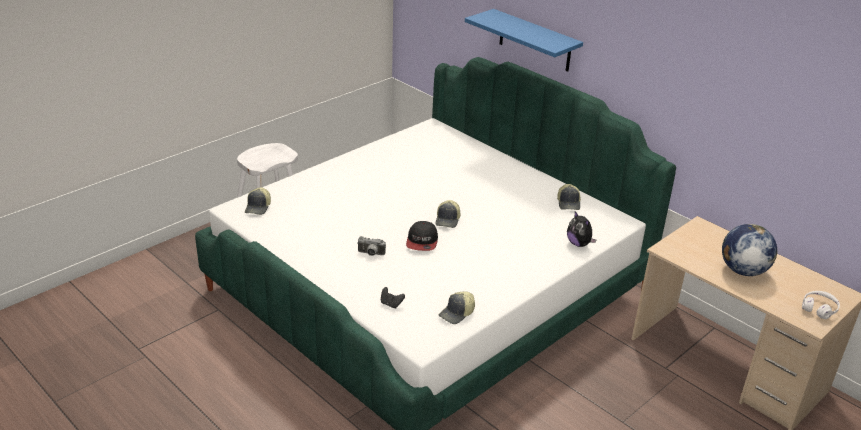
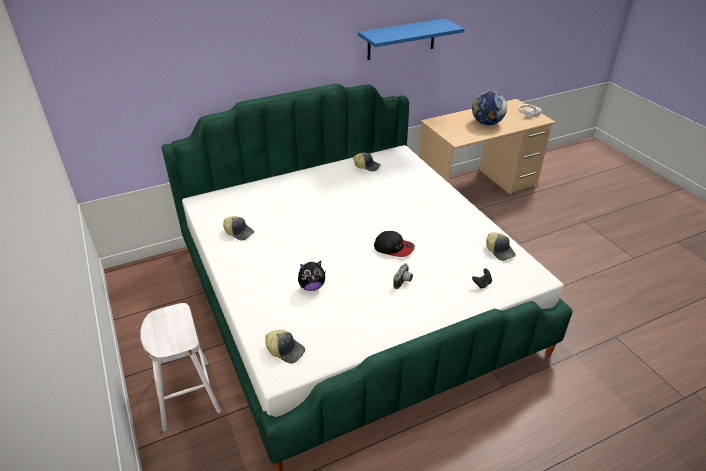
camera: 70 degrees left, 5 degrees up
(448, 220) = (366, 227): cap -> cap (239, 232)
(535, 41) = (256, 70): blue shelf -> blue shelf (401, 39)
(579, 244) = (422, 175): plush toy -> plush toy (312, 286)

